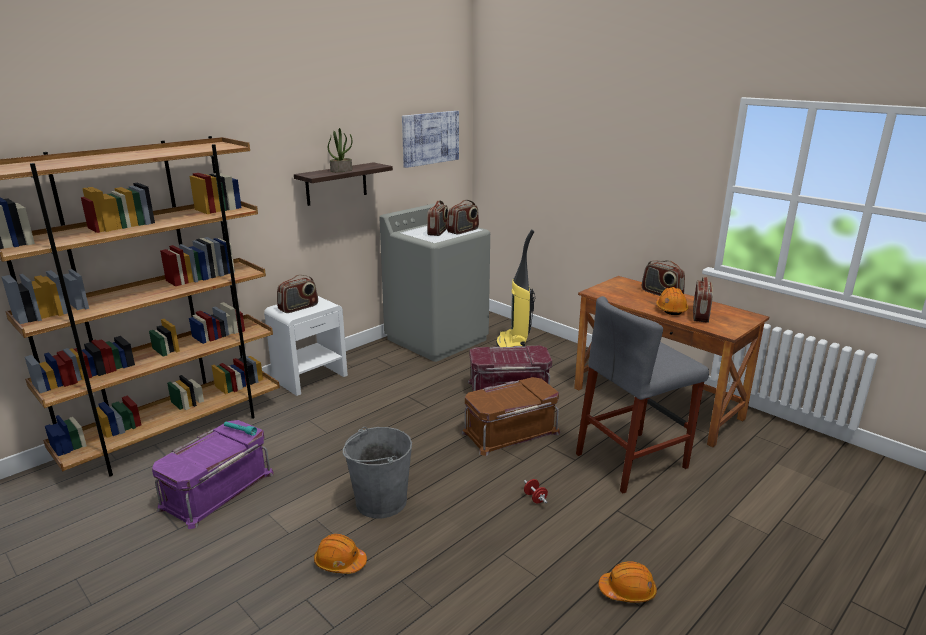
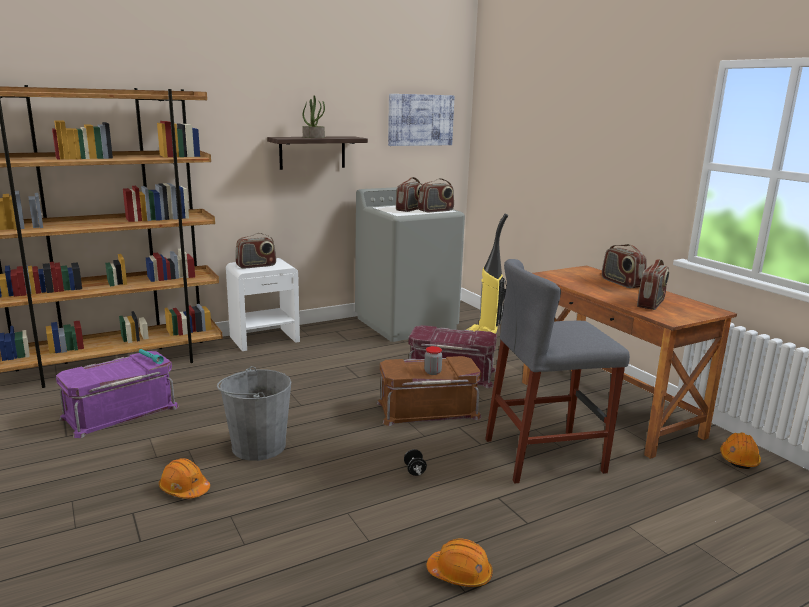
camera: 15 degrees right, 5 degrees down
(517, 399) = (432, 372): none -> jar
(535, 498) = (414, 470): red dumbbell -> black dumbbell
(671, 309) = (620, 295): orange hard hat -> orange hard hat (738, 459)

